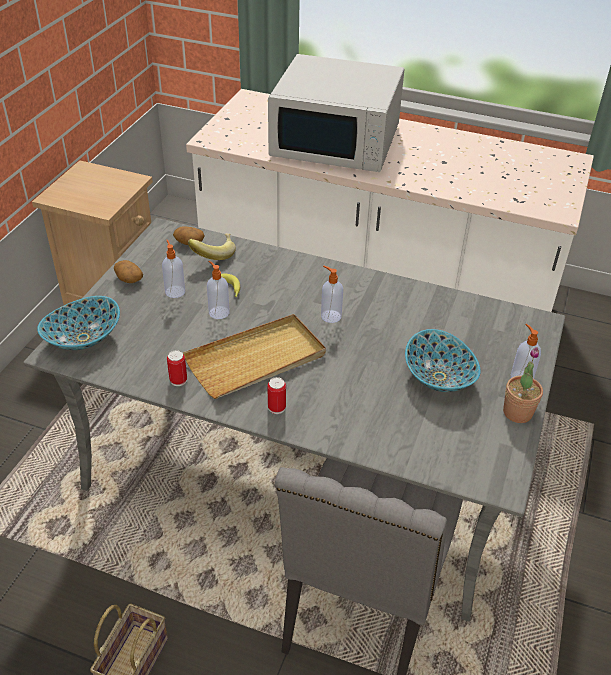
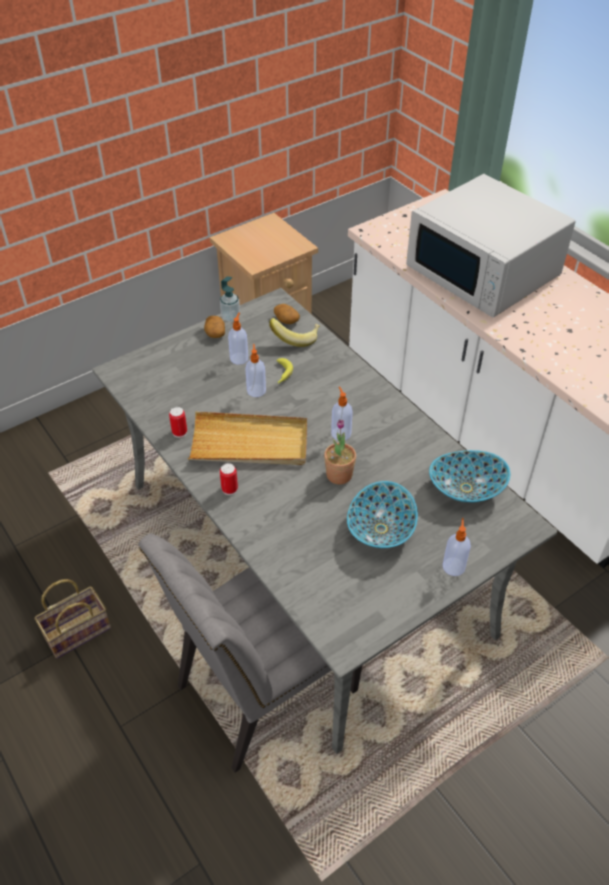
camera: 35 degrees right, 5 degrees up
(82, 338) = (143, 368): bowl -> bowl (465, 488)
(131, 259) = (230, 317): none -> soap dispenser
(517, 412) = (419, 594): potted plant -> potted plant (339, 475)

